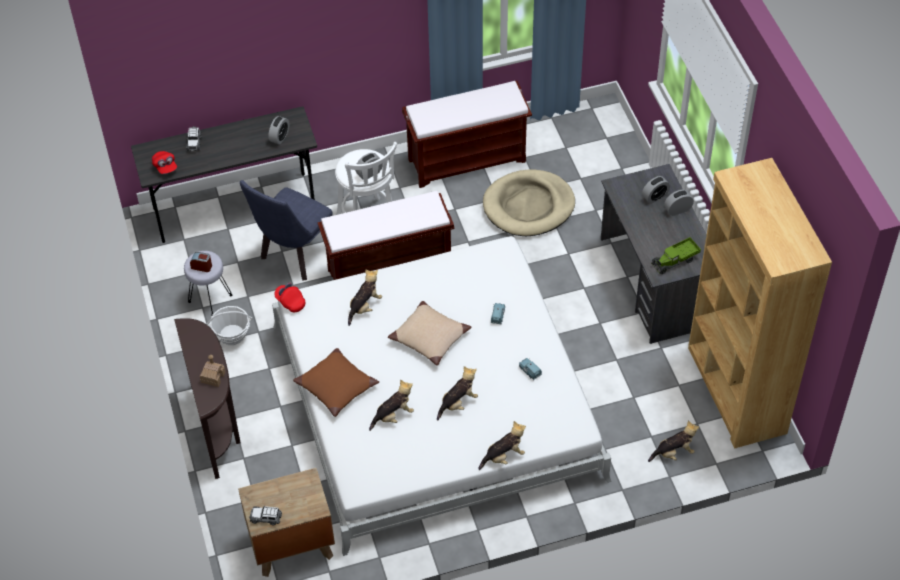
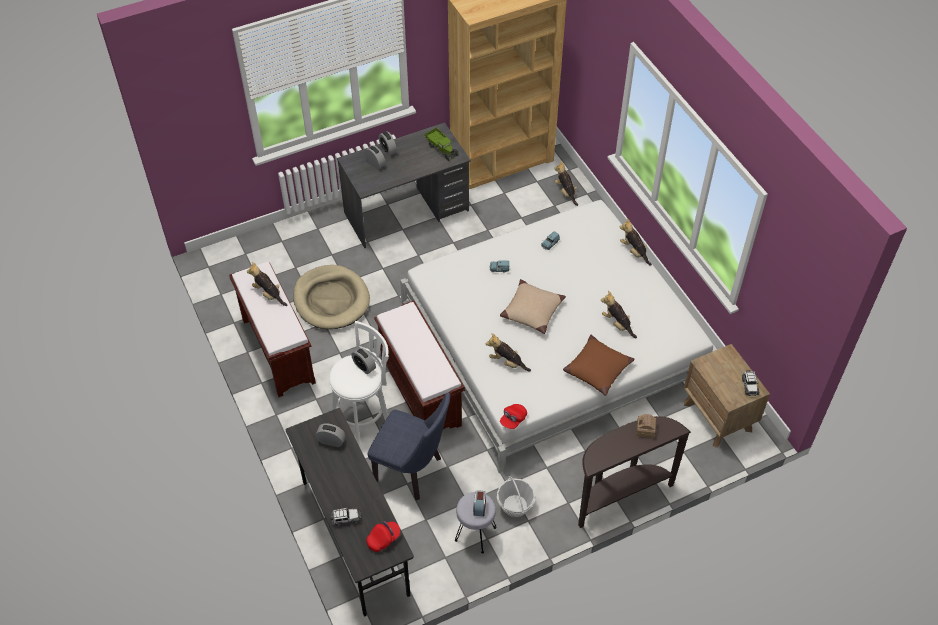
camera: 100 degrees left, 0 degrees up
(458, 403) = (593, 284): plush toy -> plush toy (268, 294)

